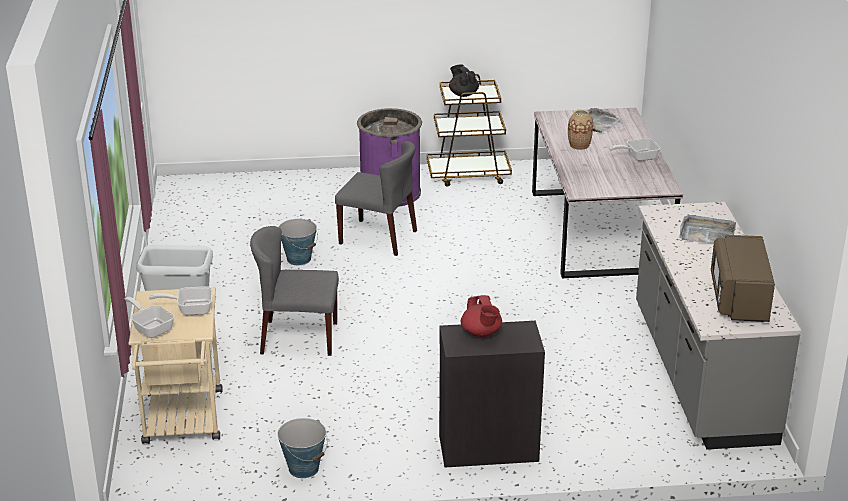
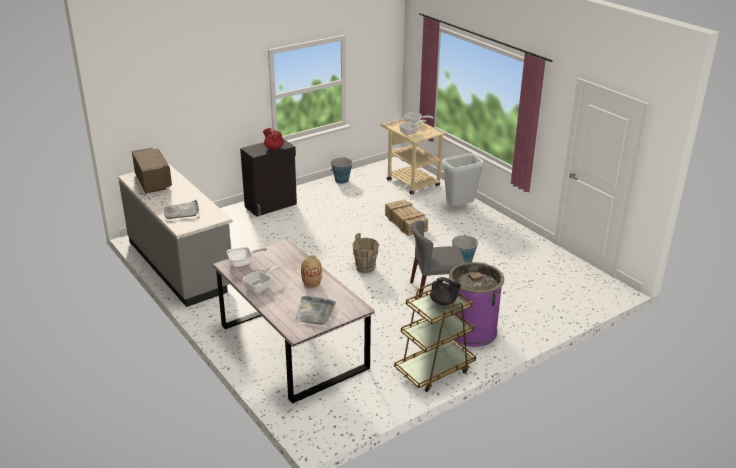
camera: 150 degrees right, 0 degrees up
(298, 338) = (406, 223): grey chair -> crate
(434, 289) = (365, 268): none -> brown bucket
(645, 185) = (243, 263): none -> frying pan

